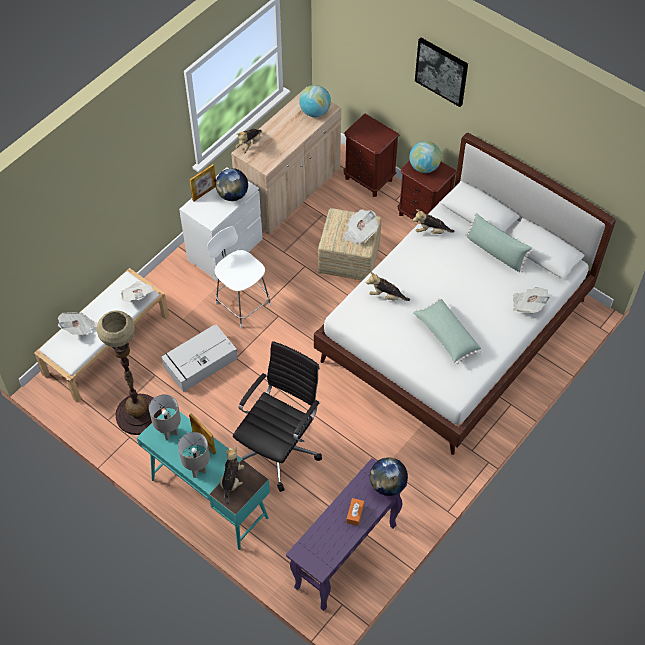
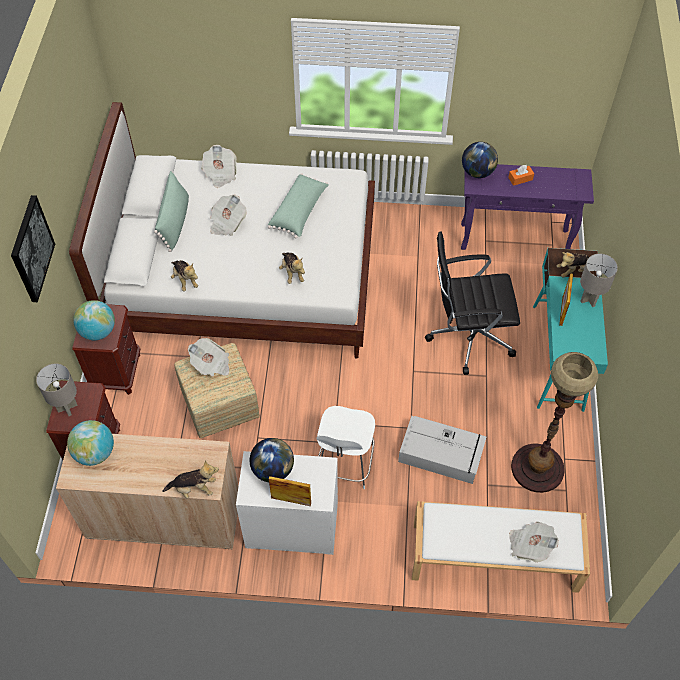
camera: 125 degrees left, 0 degrees up
(137, 296) = (446, 518): newspaper -> newspaper (227, 223)
(169, 432) = (578, 342): grey table lamp -> grey table lamp (67, 407)

